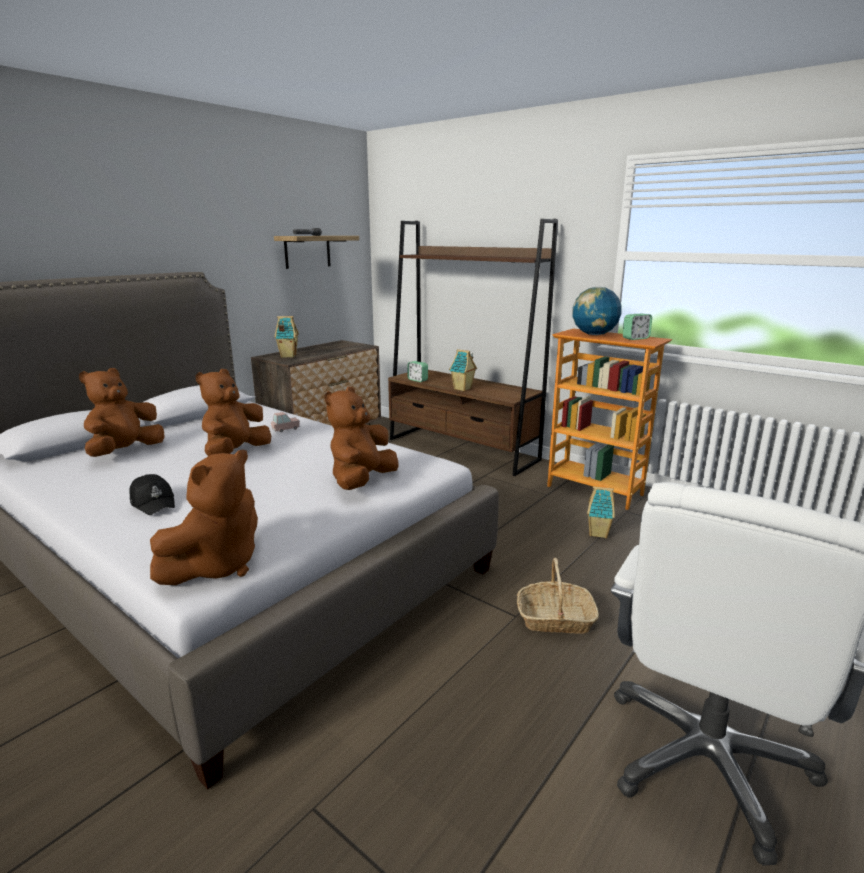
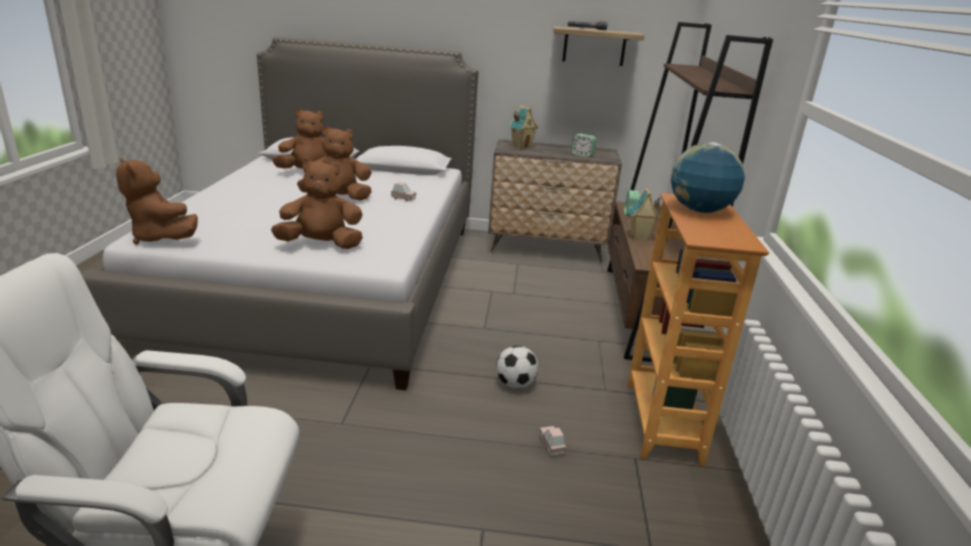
camera: 55 degrees right, 5 degrees up
(153, 502) = (234, 200): black cap -> none
(217, 566) = (161, 238): brown plush toy -> brown plush toy turned 45 degrees clockwise
(516, 522) = (515, 384): none -> football
(555, 619) = (352, 447): basket -> none
(599, 533) = (551, 445): toy house -> pink toy car
(635, 338) = (721, 232): alarm clock -> alarm clock (582, 155)

